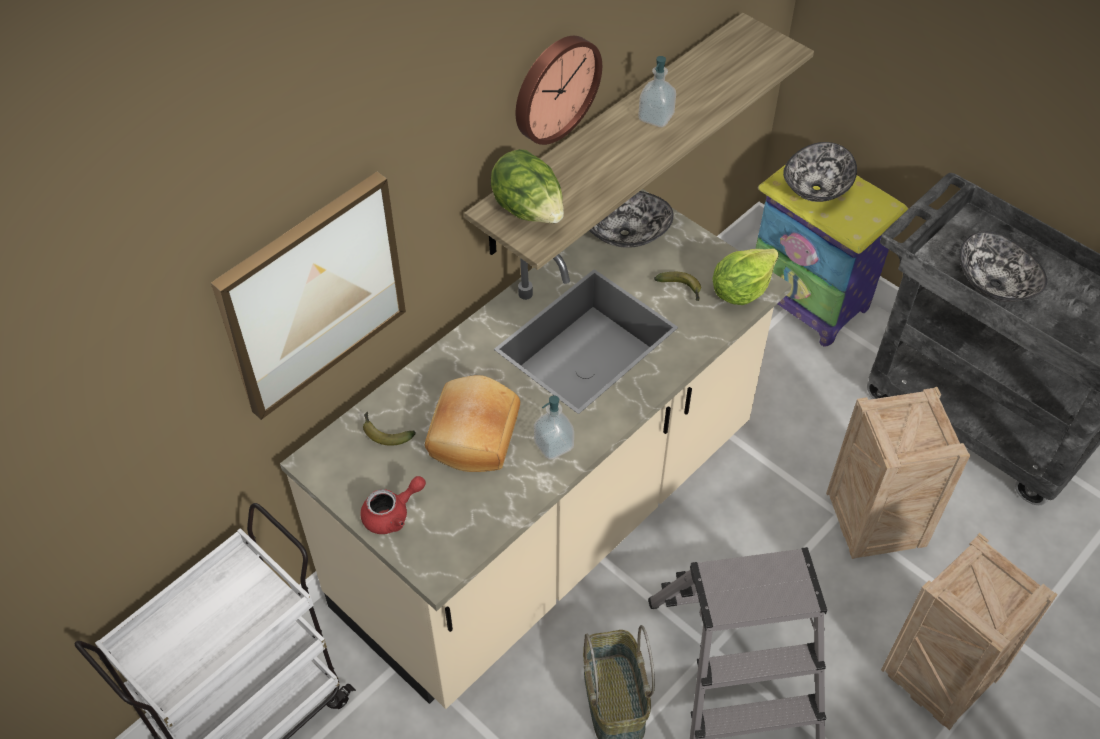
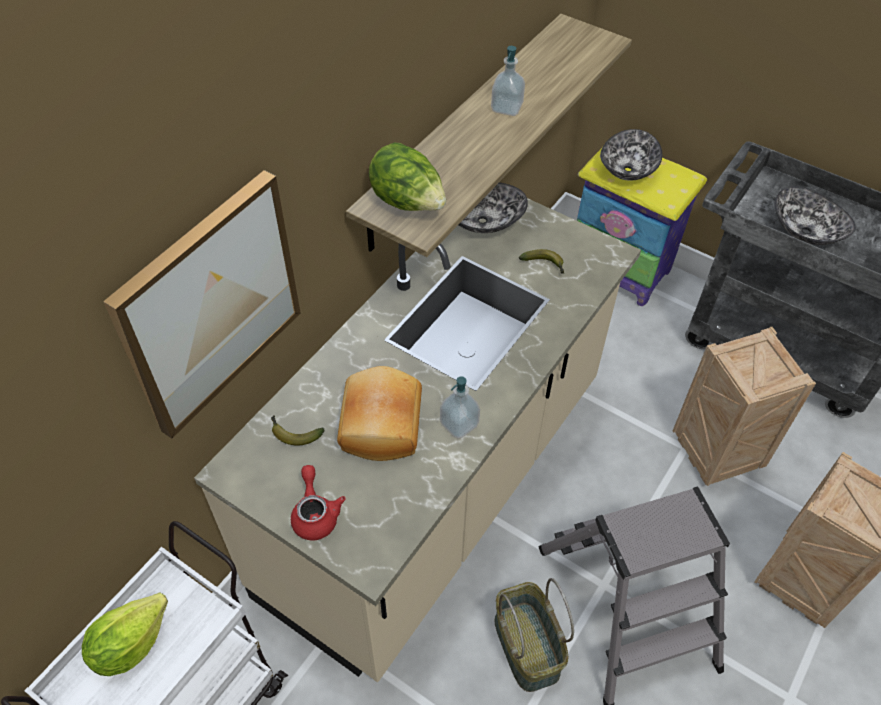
camera: 10 degrees left, 0 degrees up
(392, 514) = (315, 514): red teapot -> red teapot turned 60 degrees counterclockwise
(554, 87) = (418, 82): wall clock -> none
(741, 290) = (598, 260): lettuce -> lettuce (130, 644)

